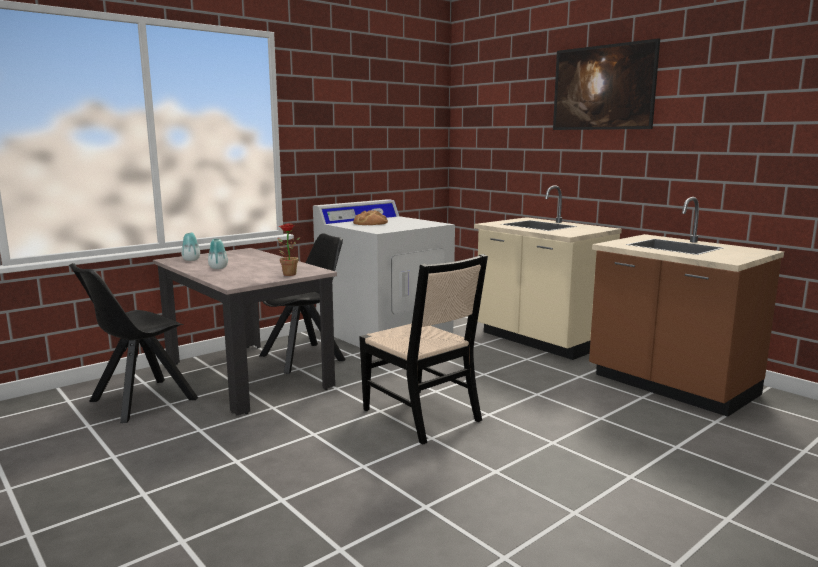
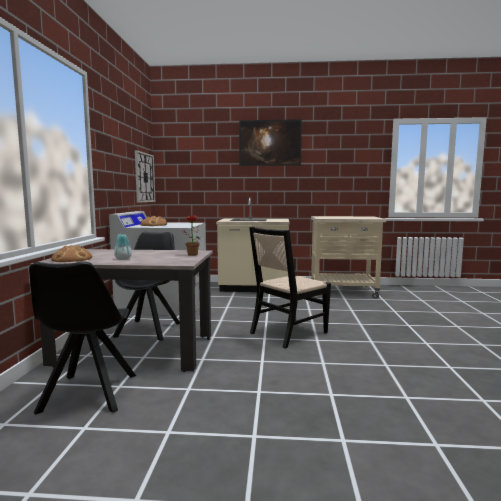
camera: 45 degrees left, 5 degrees down
(191, 260) = (72, 259): vase -> bread
(418, 150) = (144, 177): none -> wall clock
(421, 416) = (289, 333): chair -> chair turned 135 degrees clockwise
(671, 386) = (343, 292): brown counter -> beige cart

